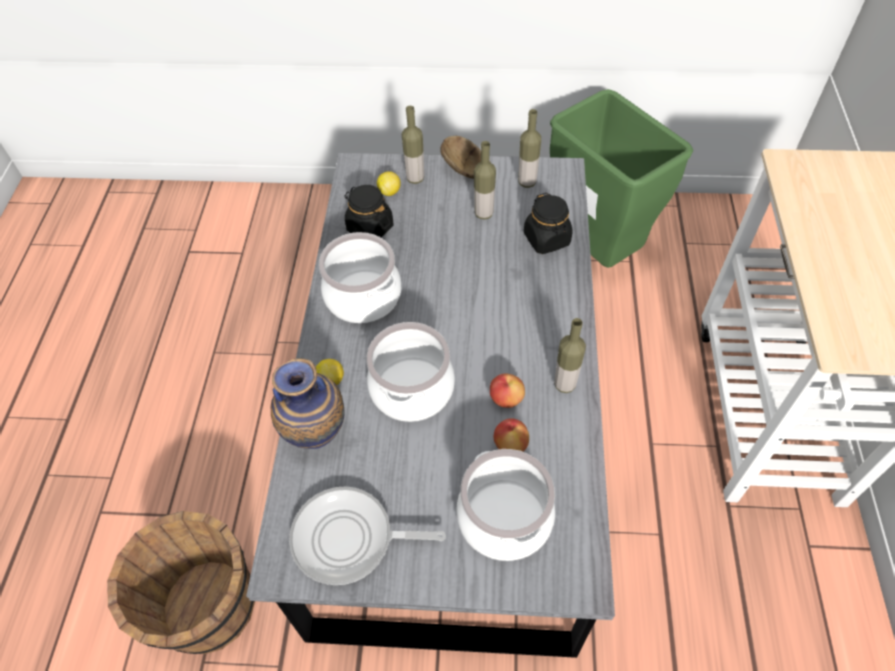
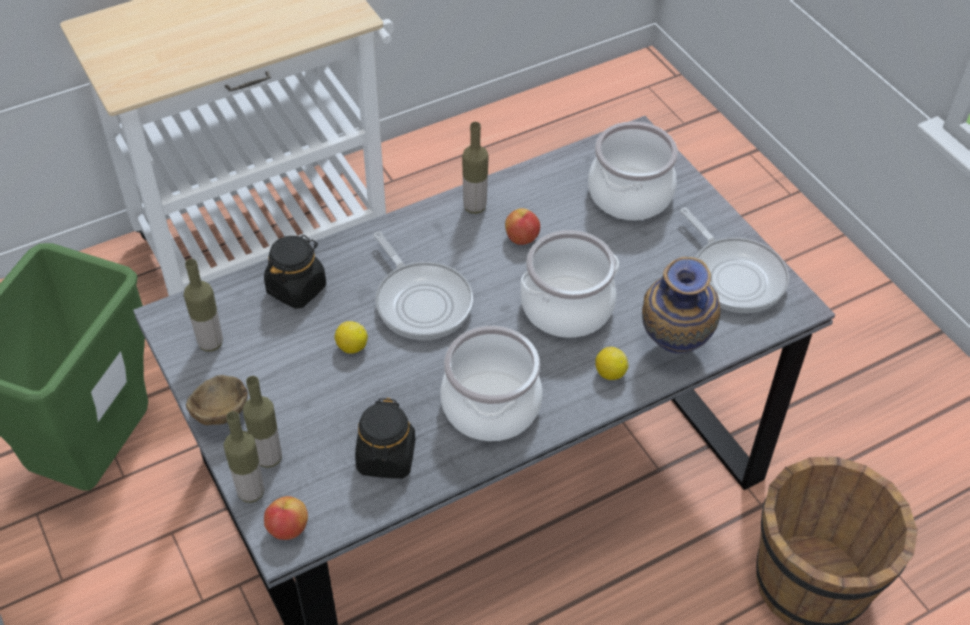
camera: 125 degrees left, 5 degrees down
(389, 191) = (310, 472): lemon -> lemon (351, 347)
(483, 213) = (290, 359): bottle -> bottle (251, 492)
(485, 301) = (421, 301): none -> frying pan
(510, 444) = (564, 217): apple -> apple (288, 529)

